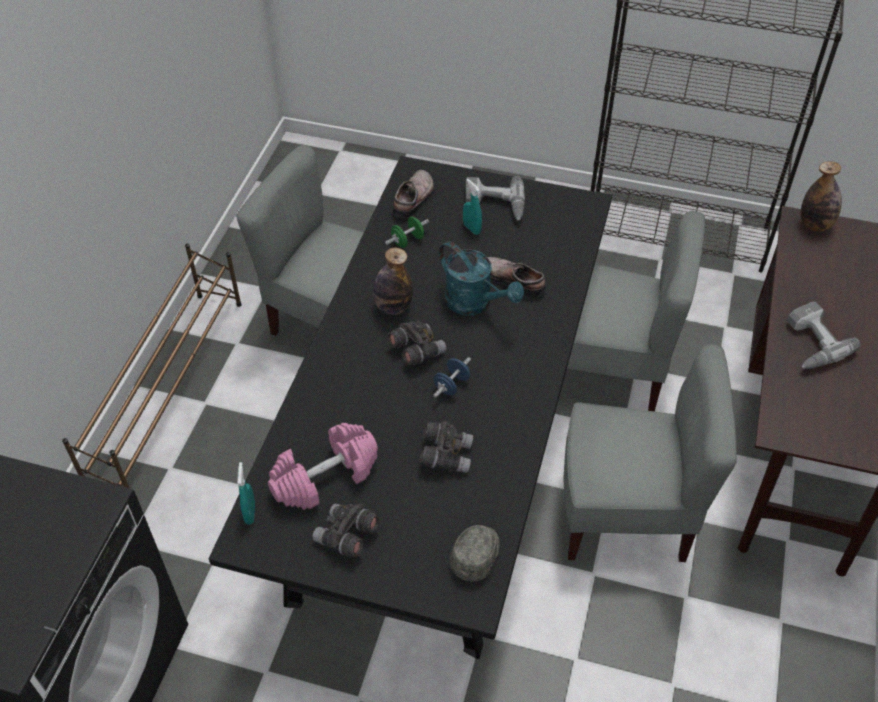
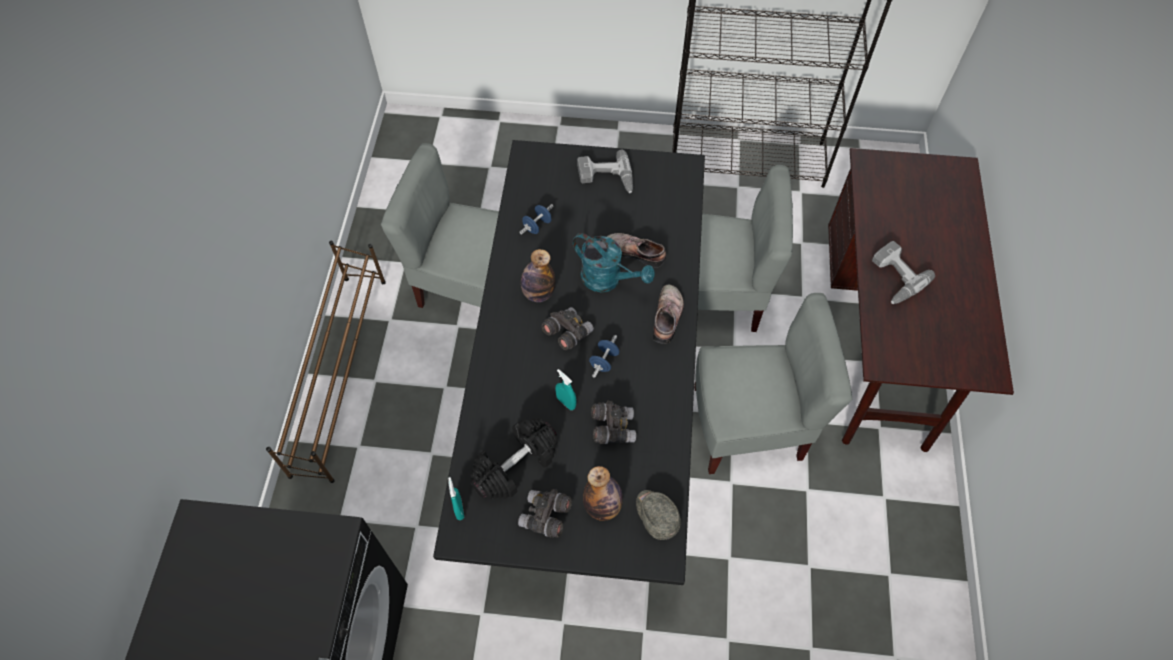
camera: 10 degrees left, 10 degrees up
(325, 478) = (515, 466): pink dumbbell -> black dumbbell
(407, 241) = (537, 226): green dumbbell -> blue dumbbell
(415, 199) = (535, 182): shoe -> shoe (668, 317)
(471, 228) = (590, 206): turquoise spray bottle -> turquoise spray bottle (566, 402)
(476, 555) = (656, 515): grey cap -> grey cap turned 45 degrees counterclockwise
(815, 225) = (880, 163): bottle -> bottle (603, 506)

